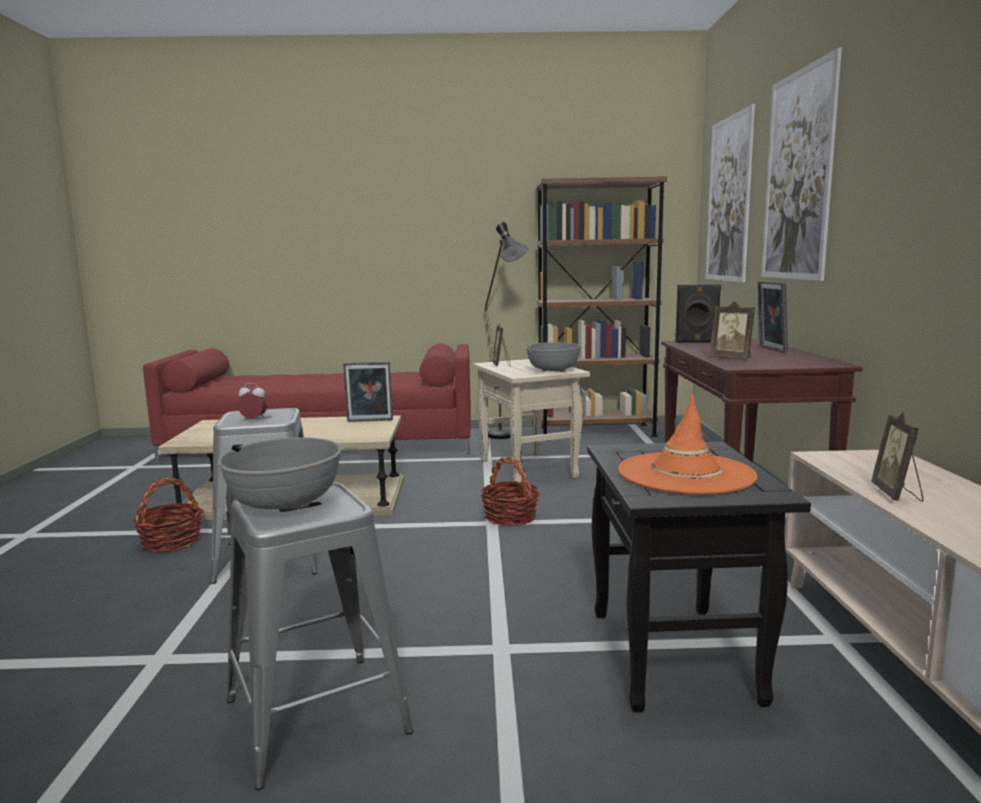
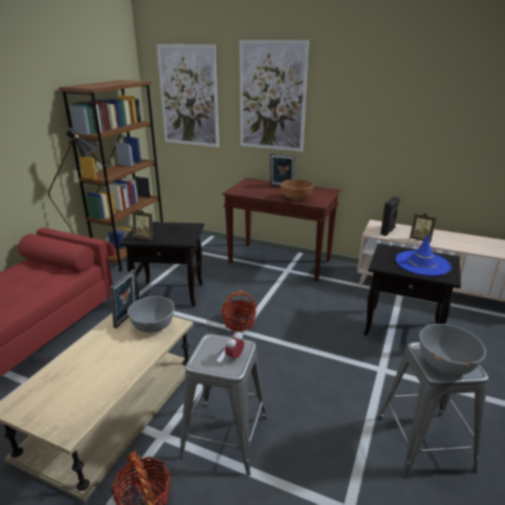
camera: 65 degrees left, 15 degrees up
(530, 469) = (171, 293): beige side table -> black side table
(553, 371) = (188, 230): grey bowl -> grey bowl (153, 326)
(685, 474) = (422, 263): orange hat -> blue hat
(696, 342) = (240, 189): black speaker -> black speaker (388, 231)
(732, 357) = (296, 198): picture frame -> brown bowl

